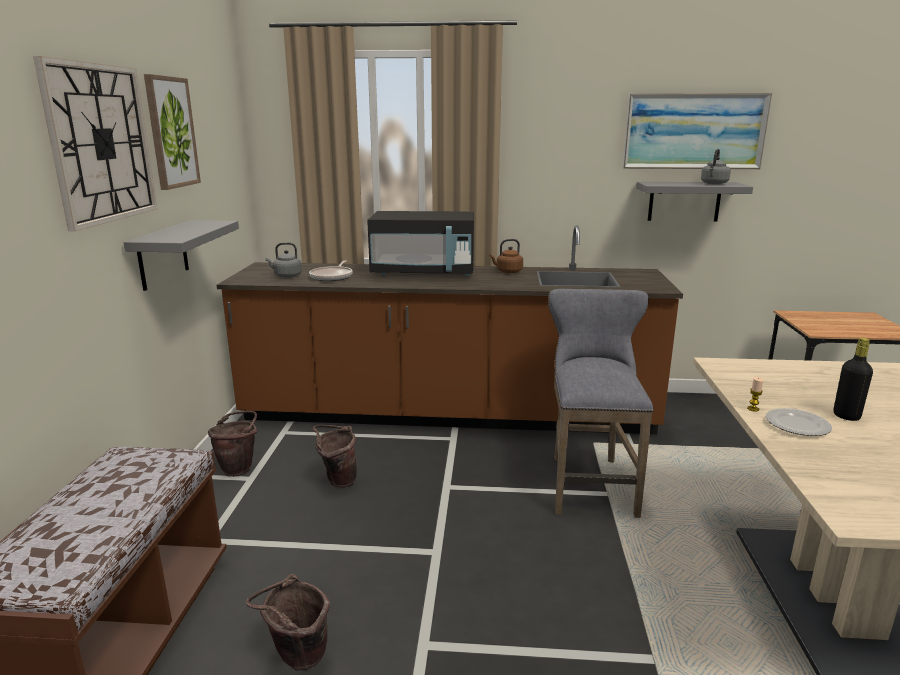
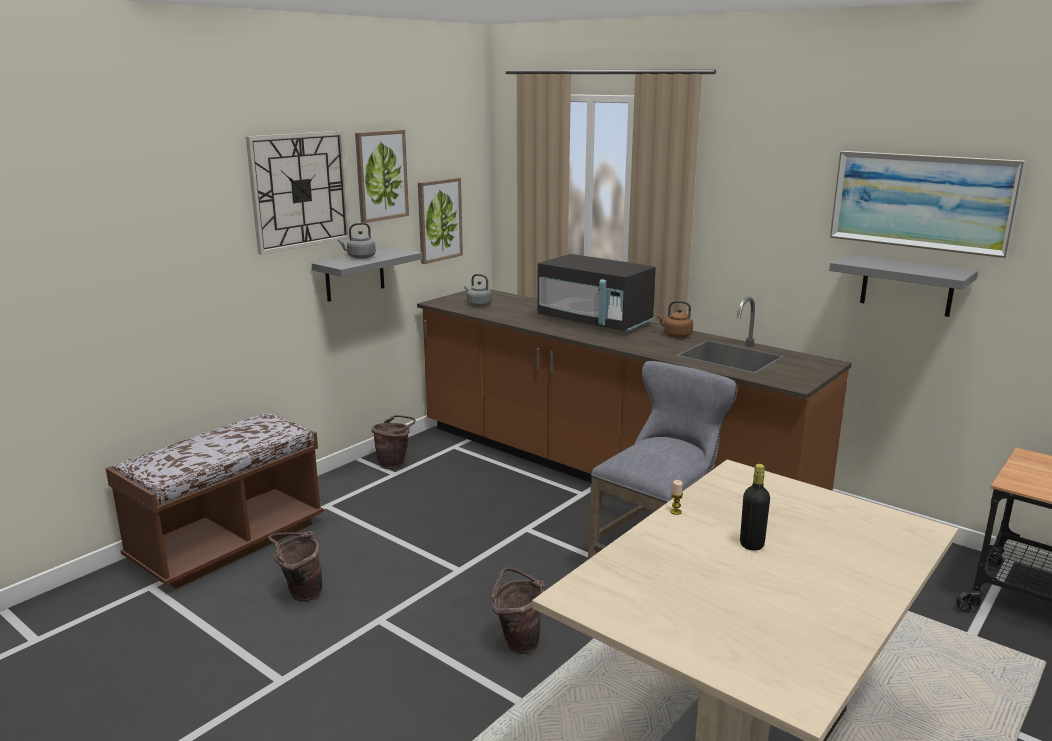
camera: 35 degrees right, 0 degrees up
(219, 189) = (439, 220): none -> picture
(332, 276) = (511, 312): frying pan -> none
(337, 481) = (450, 496): brown bucket -> brown bucket (518, 642)
(713, 183) = (929, 269): grey kettle -> grey kettle (360, 257)
(796, 425) = (683, 534): plate -> none

